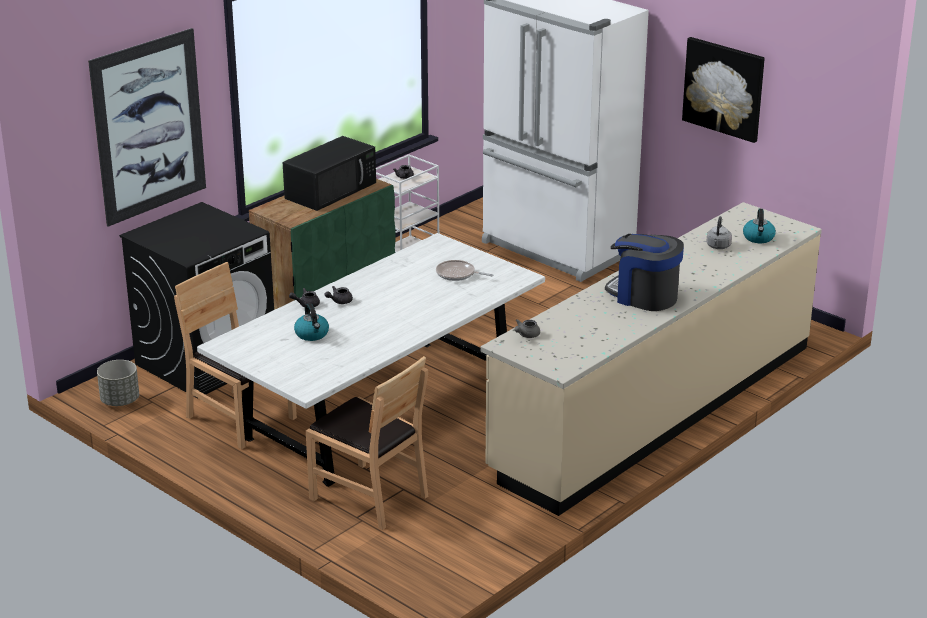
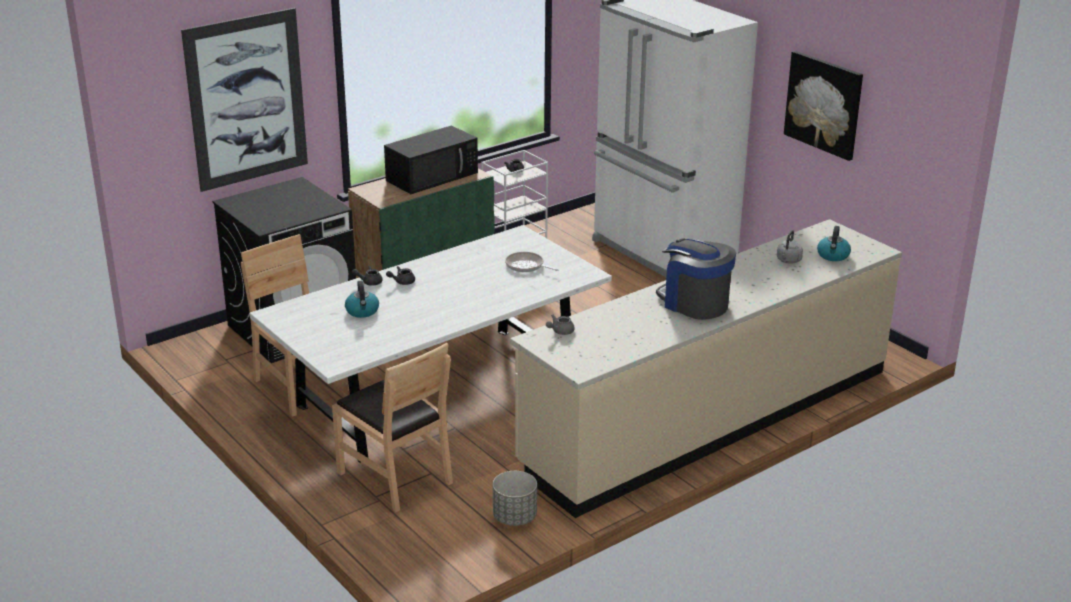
camera: 10 degrees right, 0 degrees up
(120, 401) = (200, 358): grey planter -> grey planter (515, 517)

